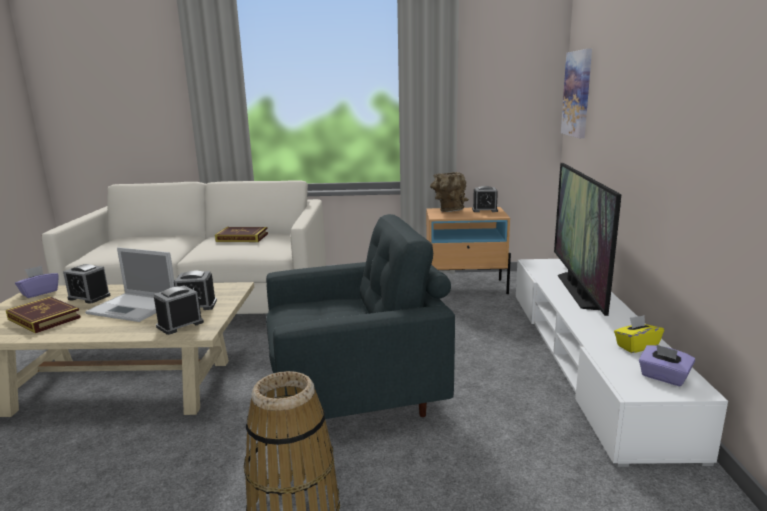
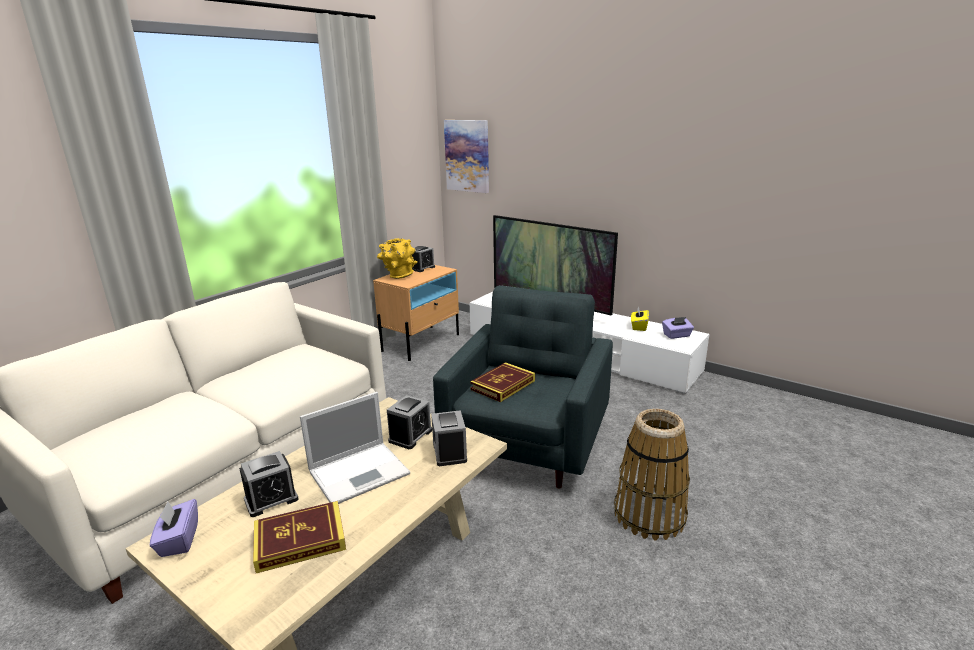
camera: 55 degrees left, 5 degrees up
(242, 237) = (273, 367): book -> book (503, 385)
(448, 211) = (399, 277): brown vase -> yellow vase

